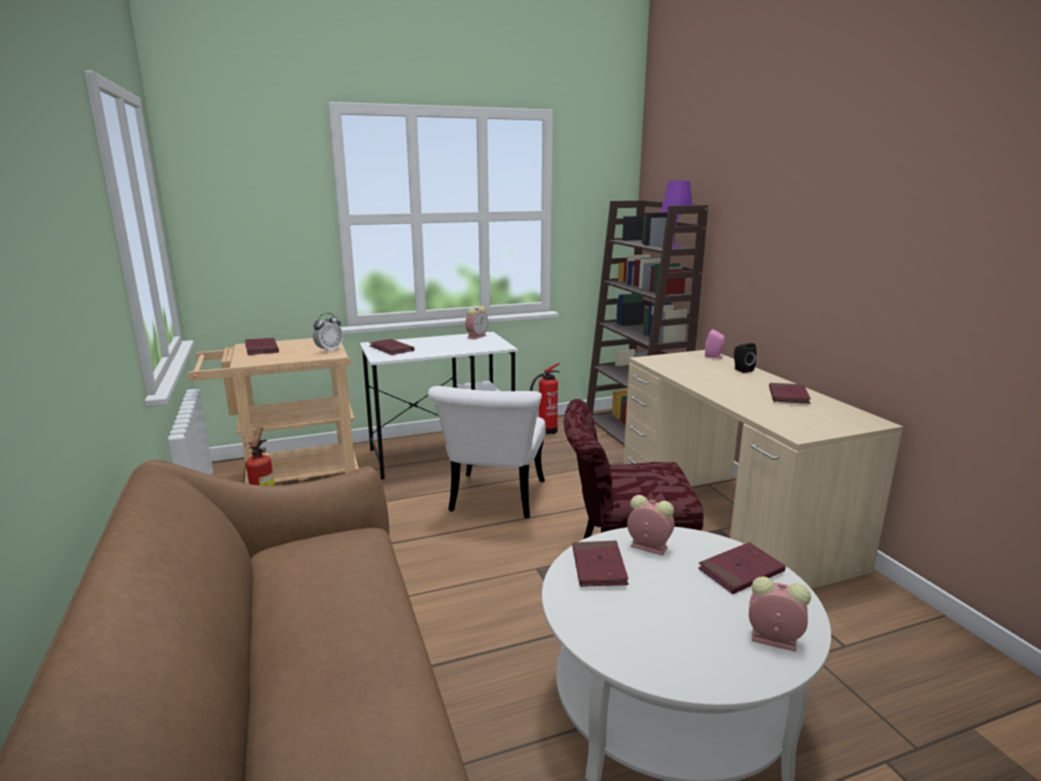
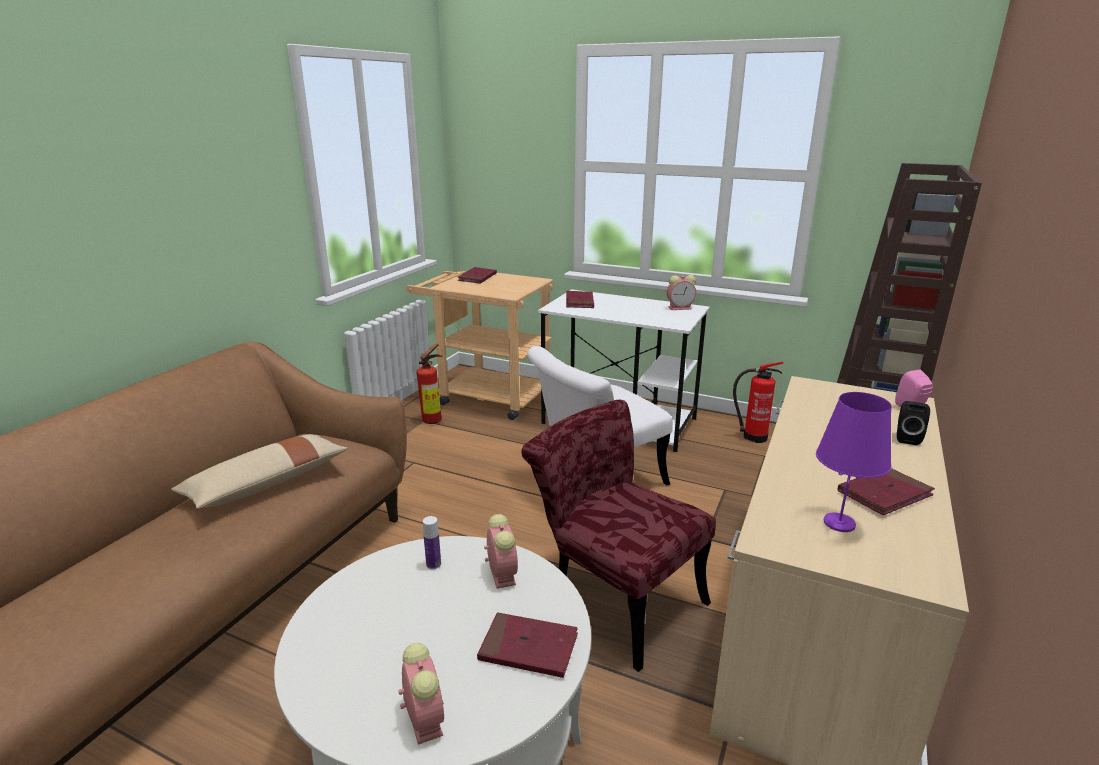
camera: 45 degrees right, 5 degrees up
(329, 350) = (514, 290): alarm clock -> none
(334, 598) = (266, 483): none -> beige pillow
(598, 567) = (433, 564): red book -> bottle
(674, 247) = (933, 239): purple table lamp -> purple table lamp (838, 523)

